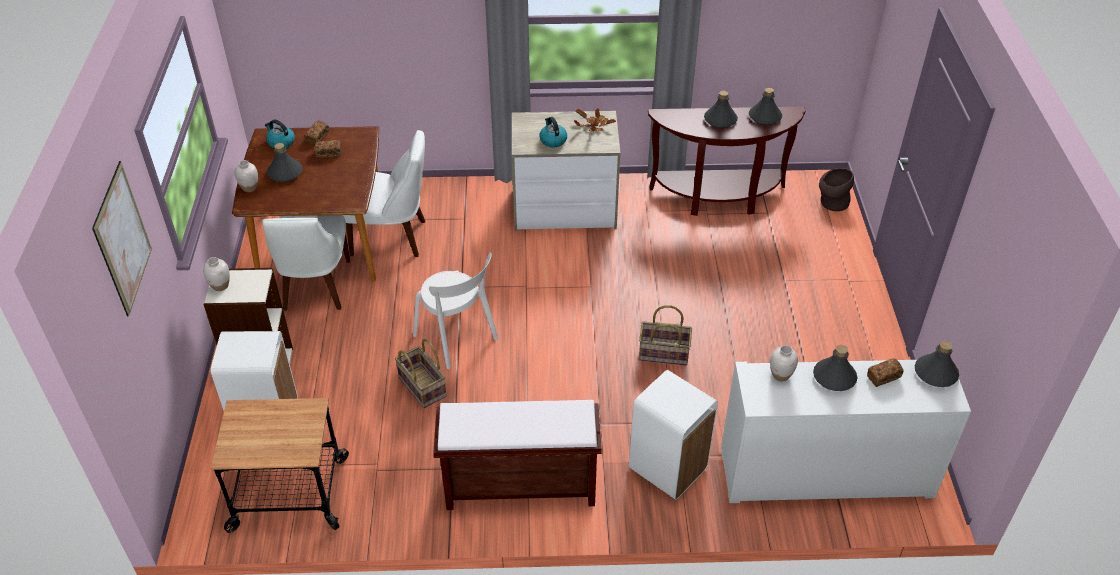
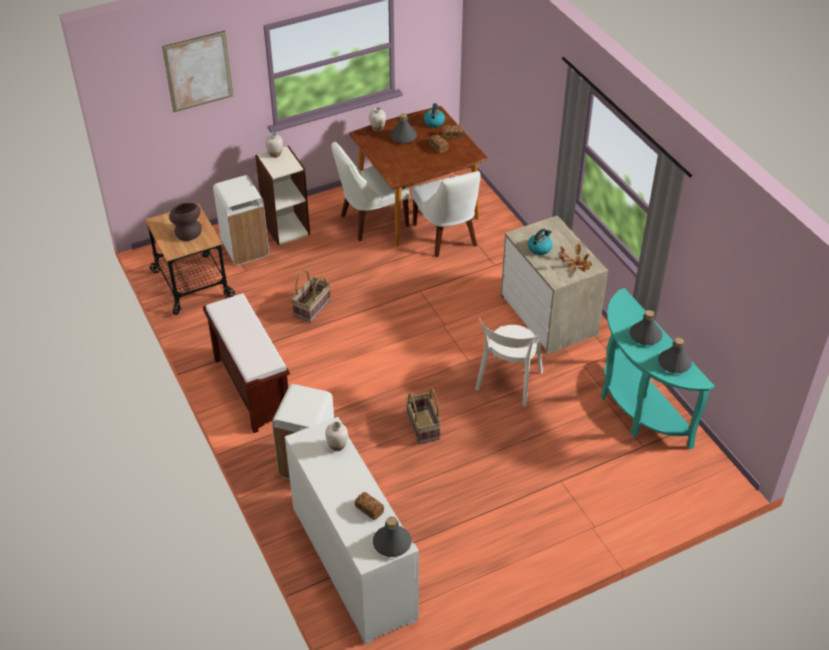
camera: 65 degrees right, 0 degrees up
(457, 339) = (367, 308): white chair -> white chair (508, 383)
(718, 198) = (637, 407): brown console table -> turquoise console table
(831, 203) = (694, 489): brown vase -> brown vase (187, 231)
(834, 377) = (352, 479): grey bottle -> none

